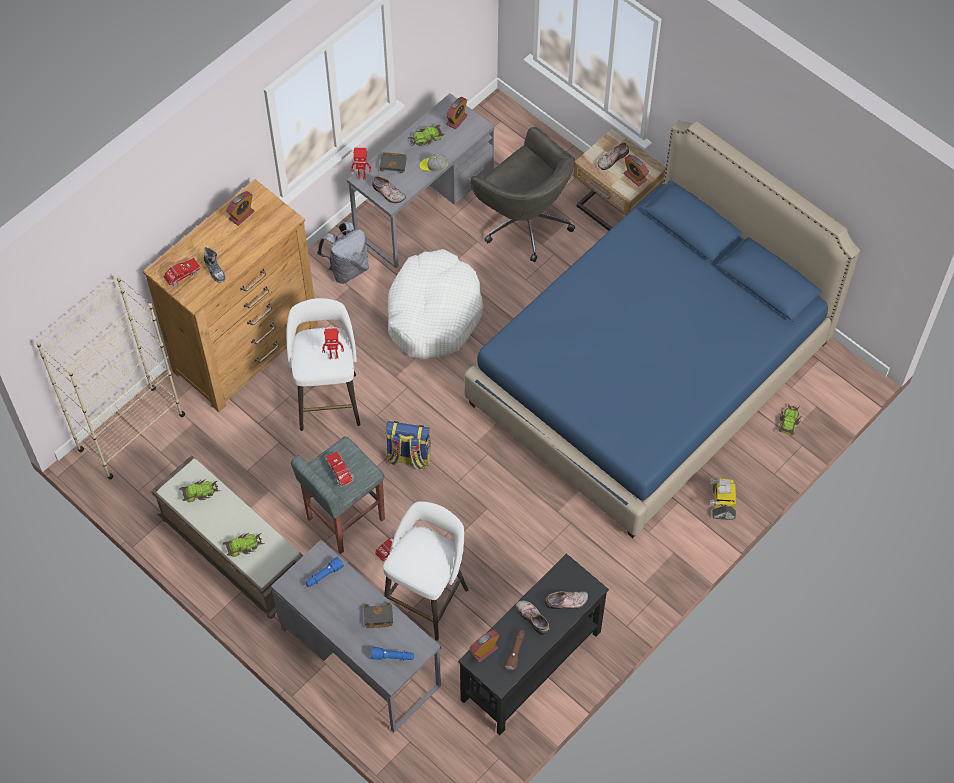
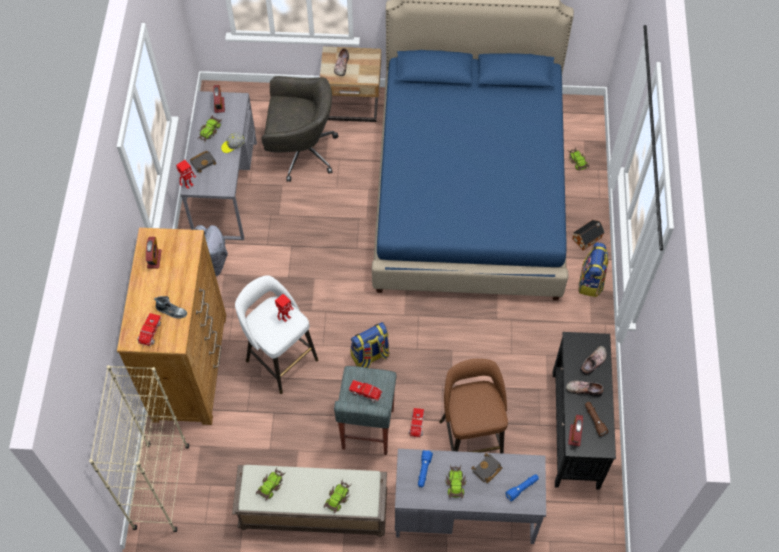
camera: 40 degrees left, 0 degrees up
(340, 606) = (455, 483): none -> toy car
(388, 193) = (218, 184): shoe -> none
(427, 598) = (470, 438): white stool -> brown stool
(433, 312) = (297, 251): white dog bed -> none
(635, 177) = (367, 67): alarm clock -> none
(683, 546) = (591, 282): none -> backpack
(722, 503) = (588, 238): toy robot -> toy house

